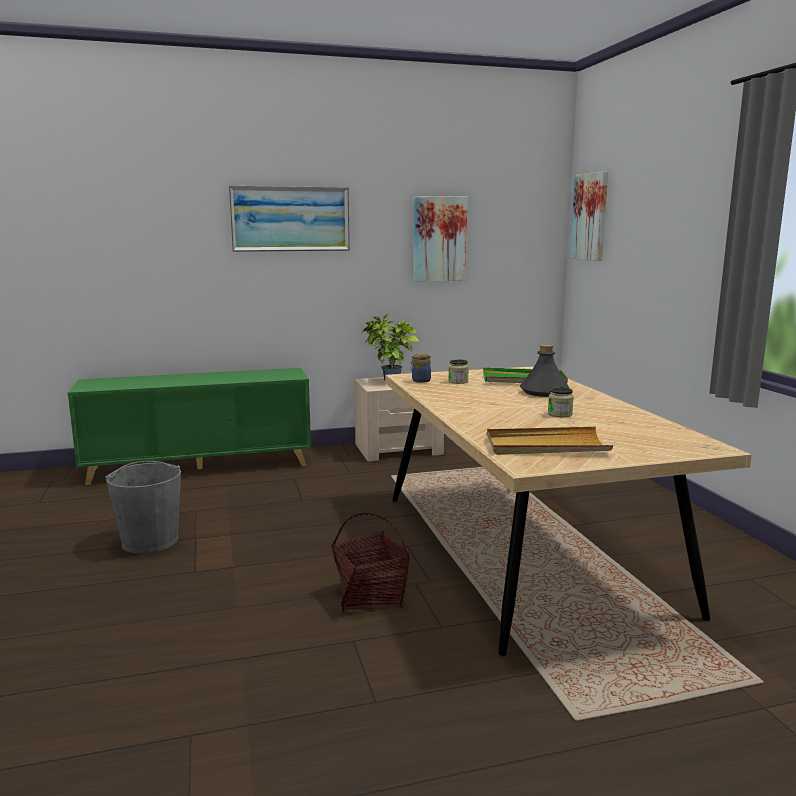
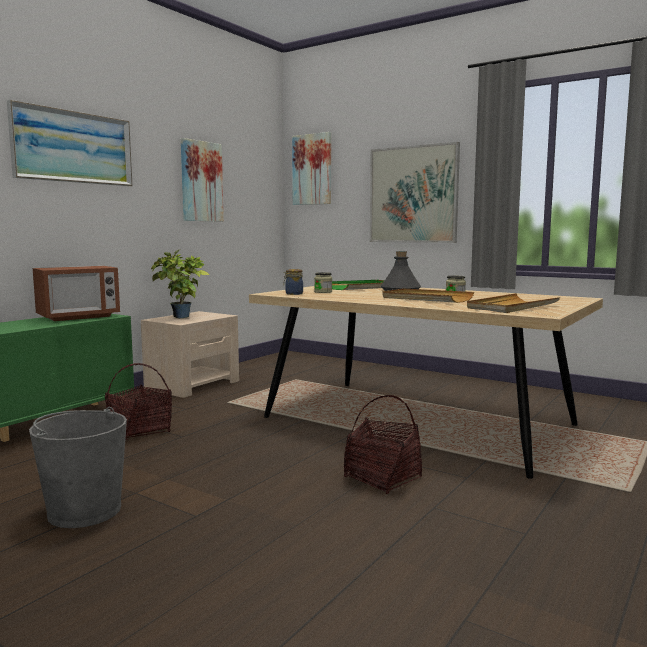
camera: 40 degrees left, 5 degrees down
(272, 374) = (78, 317): none -> microwave
(285, 485) = (140, 431): none -> basket
(512, 412) = (426, 299): none -> beige tray
(674, 258) = (413, 194): none -> picture

